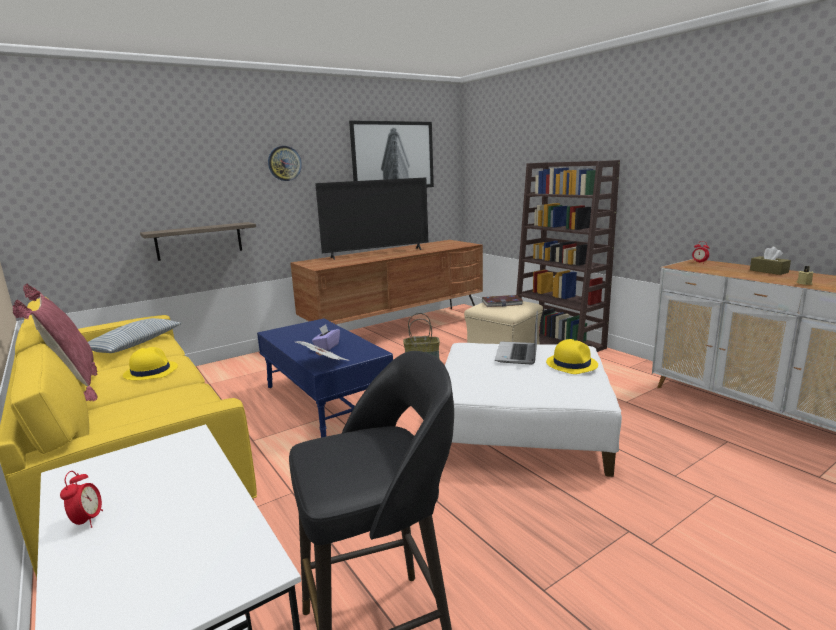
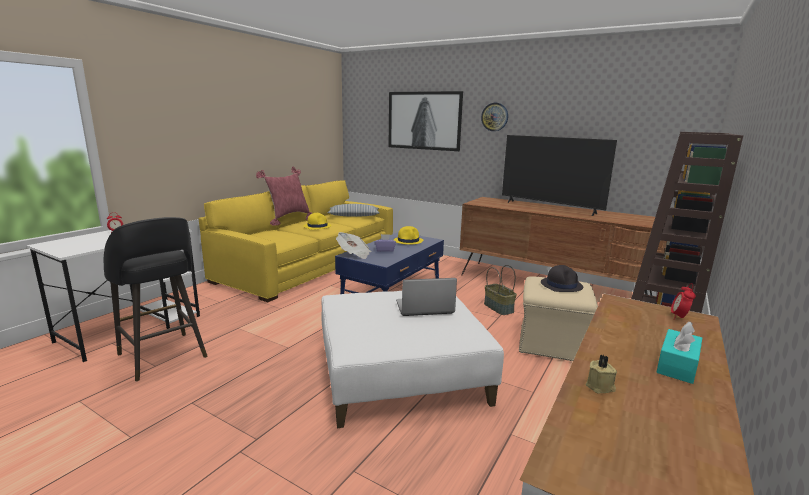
camera: 65 degrees right, 0 degrees up
(199, 241) = (427, 167): shelf -> none
(393, 156) = (608, 115): picture -> picture (424, 120)
(502, 303) = (561, 285): book -> black hat
(571, 364) = (417, 332): yellow hat -> yellow hat (408, 241)
(768, 271) = (677, 365): brown tissue box -> turquoise tissue box

